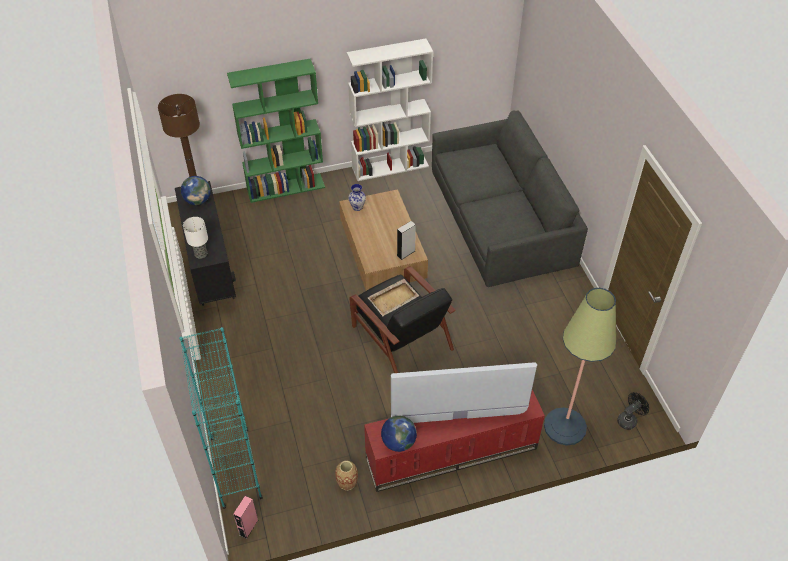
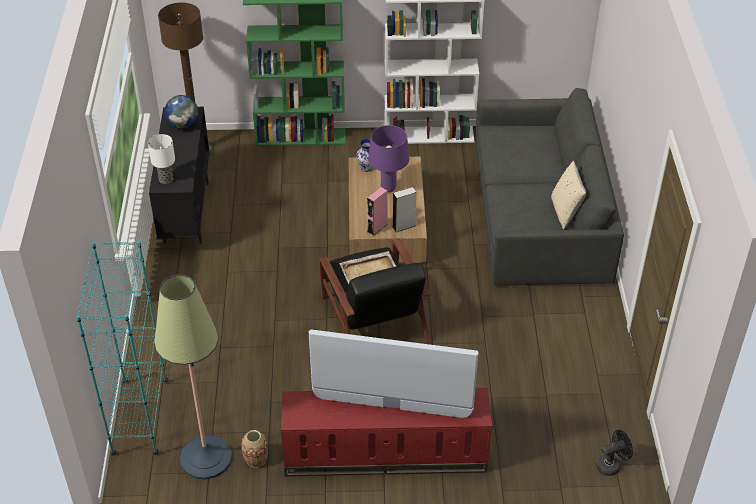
camera: 15 degrees right, 5 degrees down
(248, 527) = (132, 481): pink speaker -> pink speaker (377, 228)
(381, 222) = (388, 188): none -> purple table lamp
(398, 442) = (313, 418): globe -> none
(532, 216) = (565, 212): none -> beige pillow
(565, 426) = (530, 456): floor lamp -> floor lamp (206, 458)

